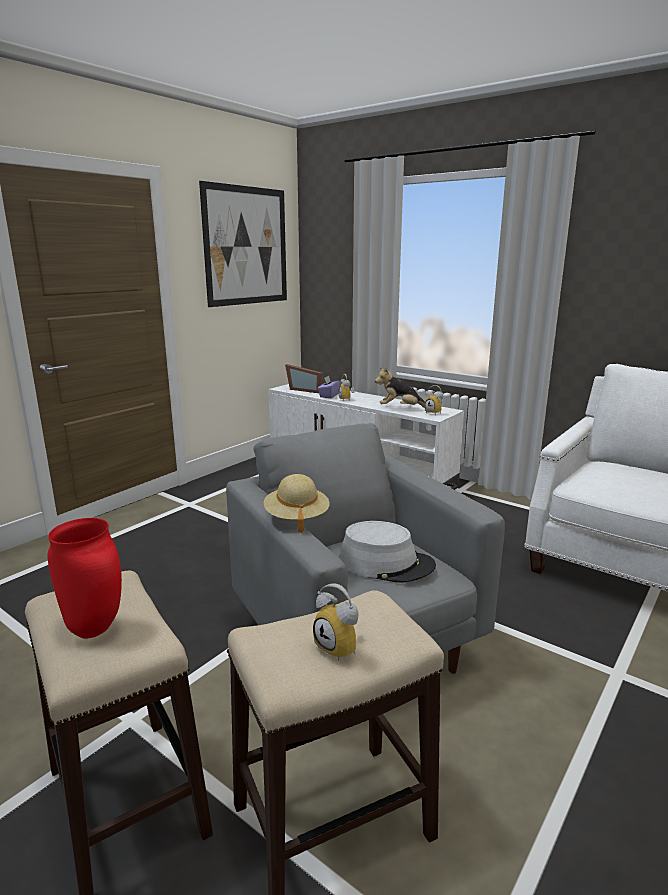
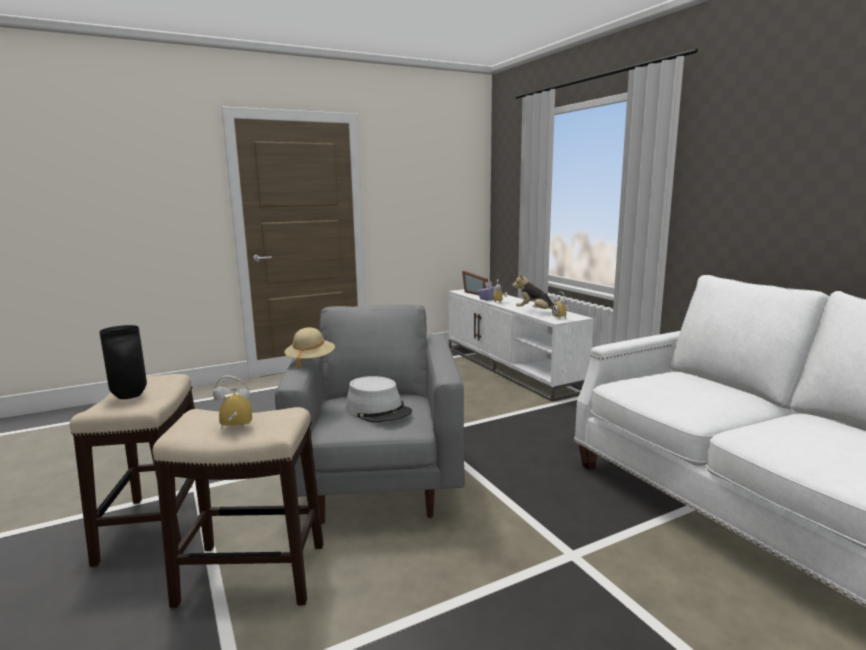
camera: 25 degrees right, 5 degrees down
(96, 628) = (131, 396): red vase -> black vase
(246, 246) = (435, 172): picture -> none
(341, 647) = (234, 428): alarm clock -> alarm clock turned 105 degrees clockwise

